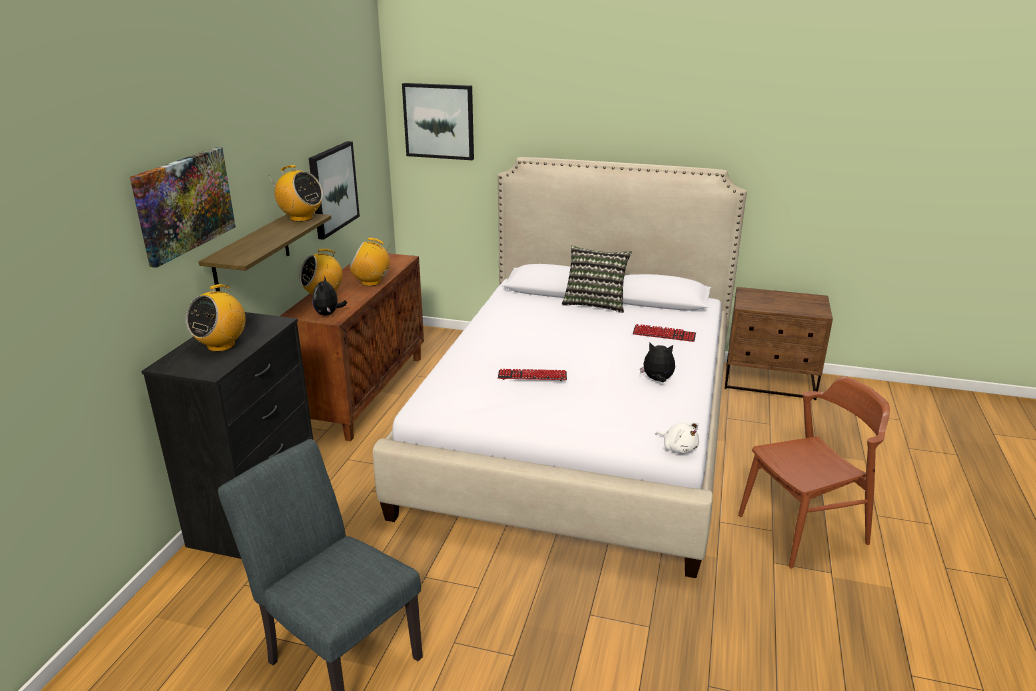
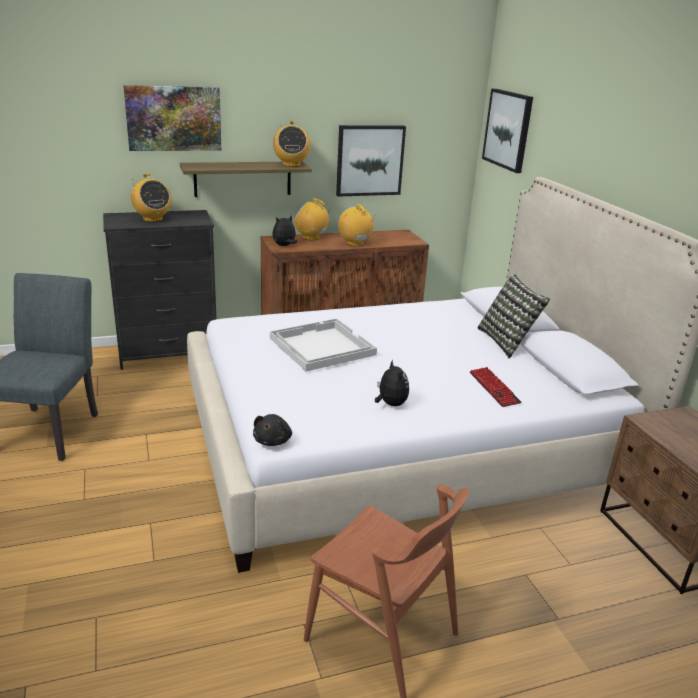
camera: 55 degrees right, 0 degrees up
(221, 345) = (152, 219): radio -> radio turned 120 degrees counterclockwise
(532, 376) = (321, 346): keyboard -> white tray
(678, 448) = (273, 440): white plush toy -> black plush toy

